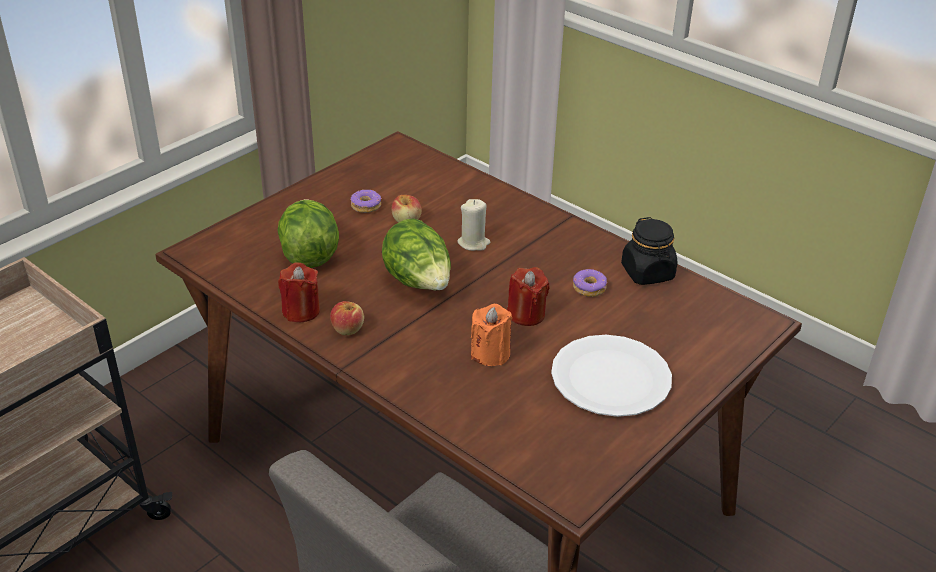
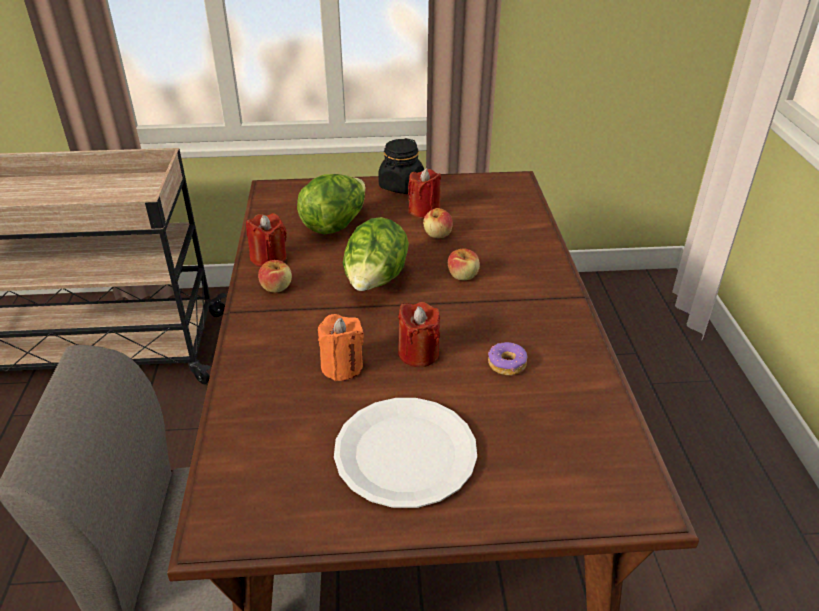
camera: 45 degrees right, 0 degrees up
(366, 206) = (424, 211): donut -> red candle
(473, 243) = (463, 276): beige candle -> apple
(647, 273) = (585, 383): black jar -> black jar (401, 186)

